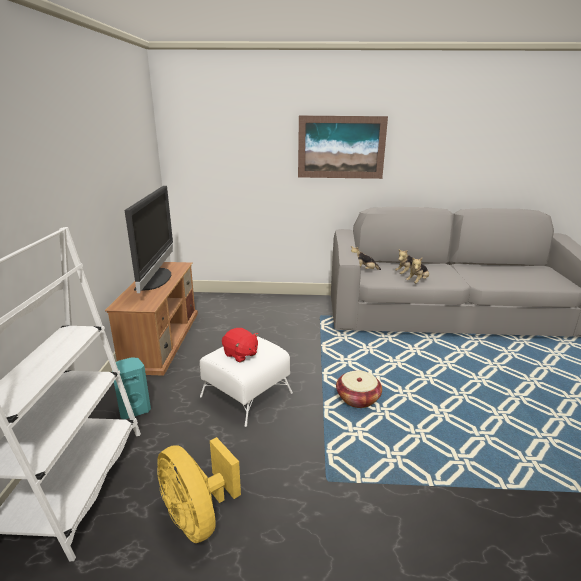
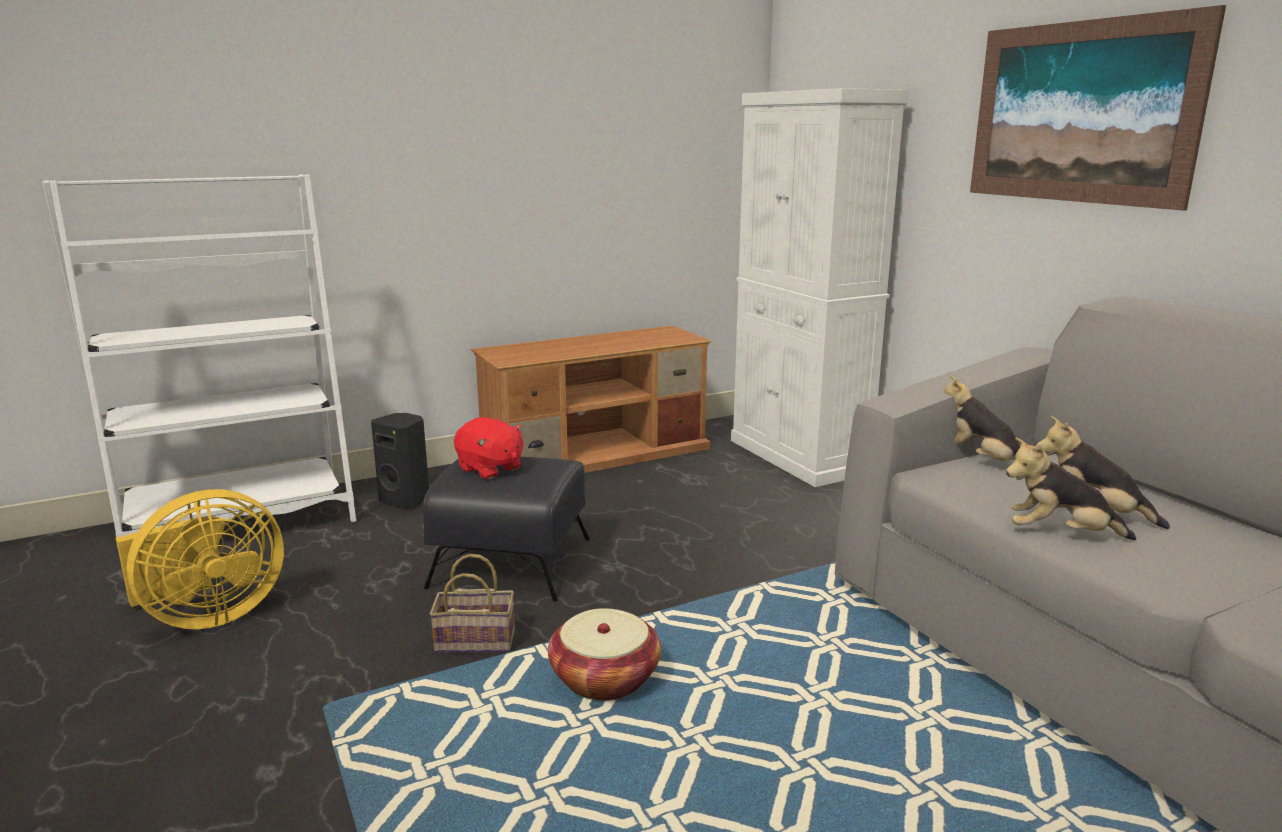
camera: 60 degrees right, 5 degrees down
(134, 409) = (406, 500): turquoise speaker -> black speaker
(155, 279) = (607, 341): television -> none
(198, 516) = (208, 616): yellow fan -> yellow fan turned 150 degrees counterclockwise
(232, 301) = (798, 456): none -> white cabinet
(240, 354) = (490, 469): red plush toy -> red plush toy turned 60 degrees counterclockwise
(247, 394) = (512, 563): white ottoman -> black ottoman
(307, 422) = (477, 640): none -> basket

